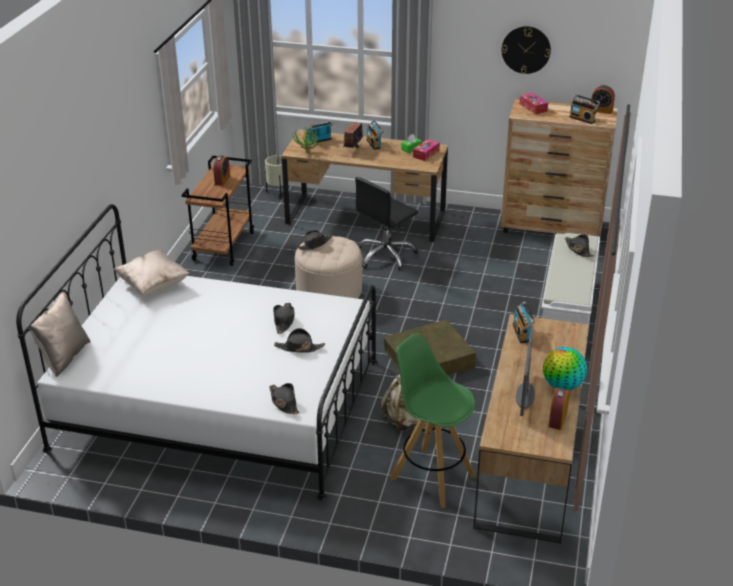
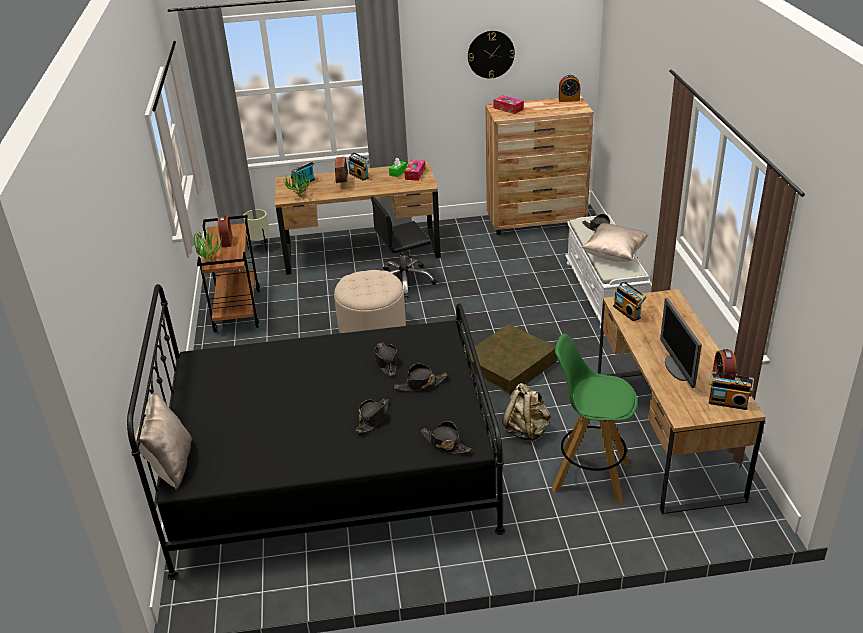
camera: 20 degrees left, 0 degrees up
(153, 285) = (222, 362): beige pillow -> beige pillow (614, 254)
(197, 194) = (210, 260): none -> potted plant
(218, 404) = (333, 469): white bed -> black bed
(315, 244) = (352, 282): black hat -> black hat (373, 418)
(385, 256) = (404, 281): black office chair -> black office chair turned 45 degrees clockwise
(562, 385) = (701, 350): globe -> none
(583, 119) = (559, 109): radio -> radio (728, 402)

